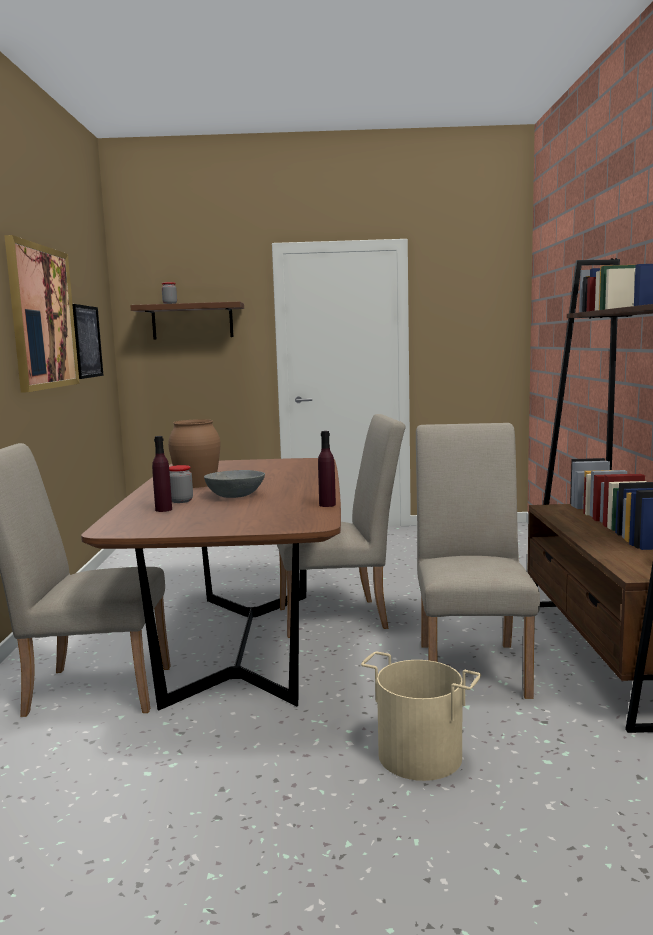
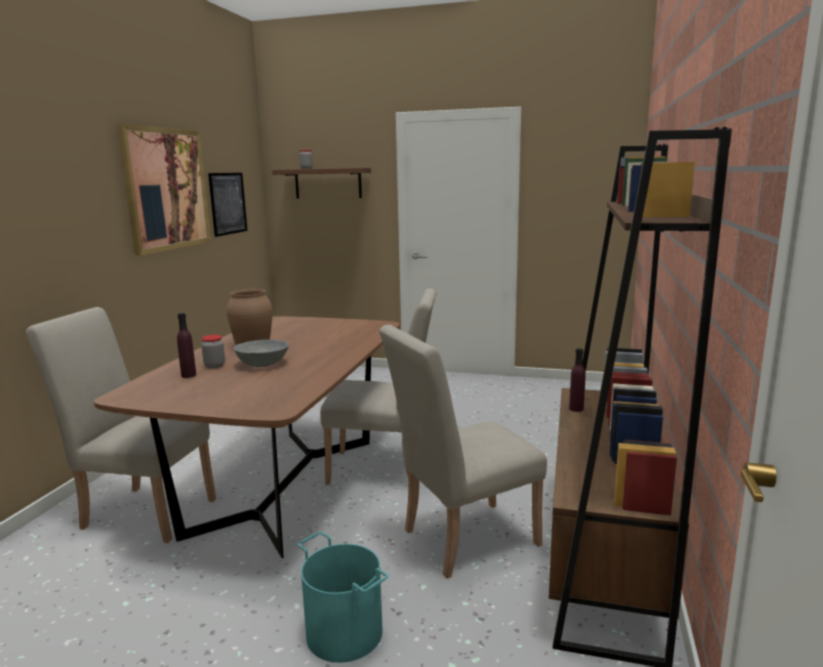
camera: 15 degrees right, 5 degrees up
(327, 505) = (319, 385): purple bottle -> purple bottle (576, 409)
(419, 756) = (343, 633): beige bucket -> turquoise bucket
(472, 664) = (461, 539): beige chair -> beige chair turned 135 degrees counterclockwise

